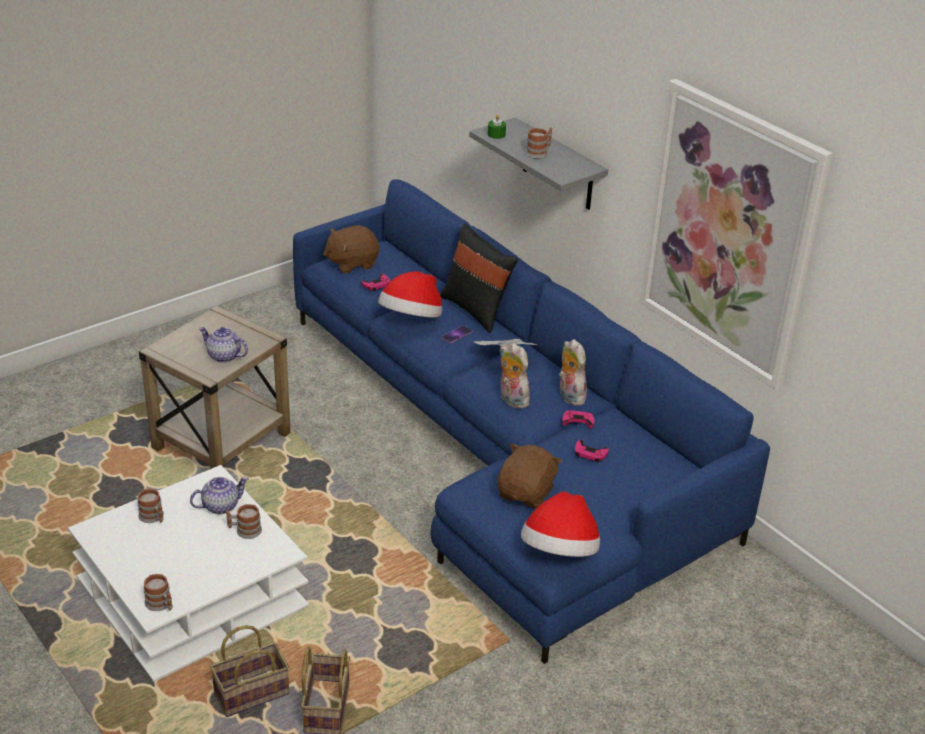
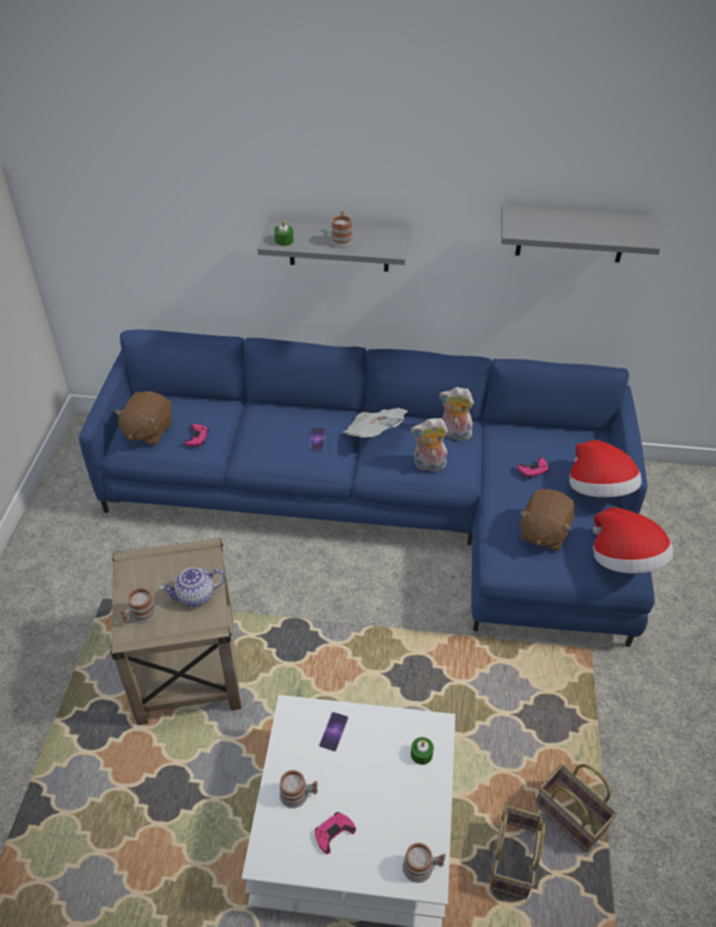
camera: 45 degrees left, 10 degrees up
(221, 505) = (334, 731): teapot -> phone
(244, 530) = (383, 736): mug -> mug (140, 616)
(251, 557) = (421, 754): none -> green candle
(411, 319) = (268, 449): hat -> hat (599, 490)
(476, 310) = (298, 408): black pillow -> none
(526, 493) = (543, 532): brown plush toy -> brown plush toy turned 135 degrees counterclockwise
(578, 421) = (488, 450): pink game controller -> pink game controller (333, 833)
(730, 234) = (571, 234): picture -> grey shelf

